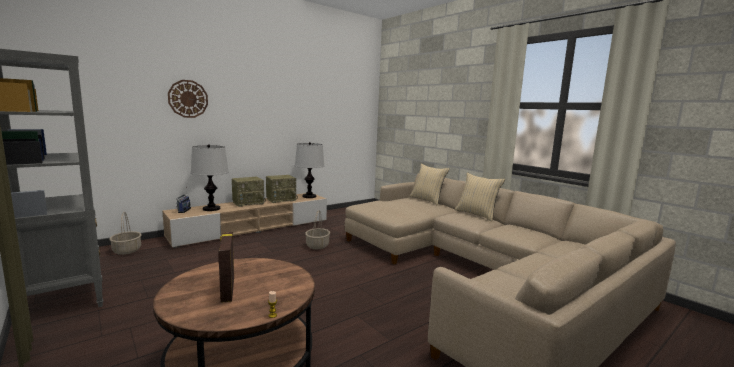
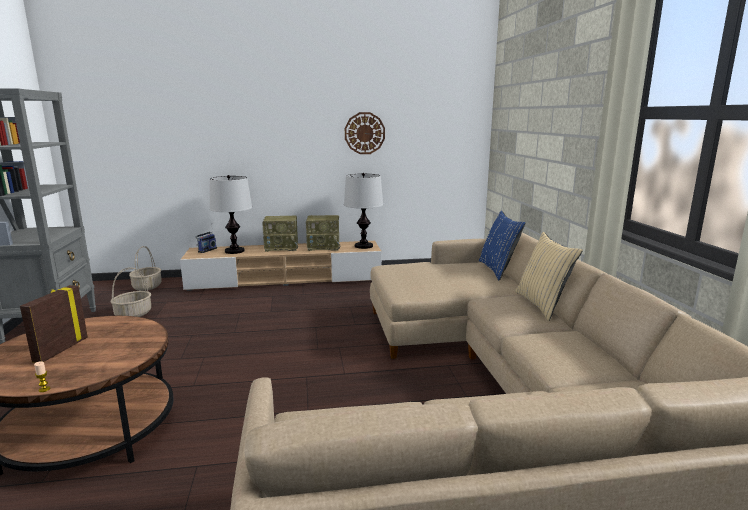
camera: 30 degrees right, 5 degrees up
(188, 99) = (214, 120): wall clock -> wall clock (364, 133)
(317, 245) = (328, 313): basket -> basket (133, 314)
(427, 200) = (498, 270): beige pillow -> blue pillow

